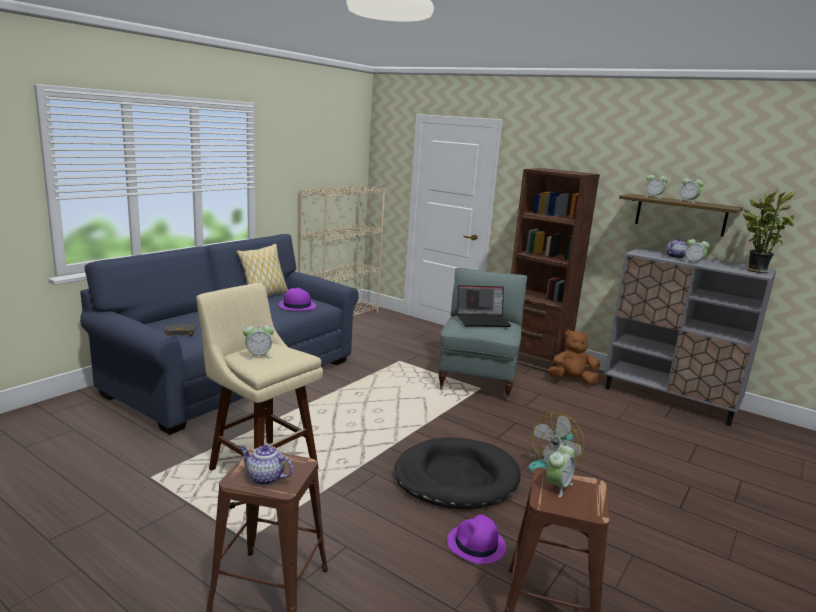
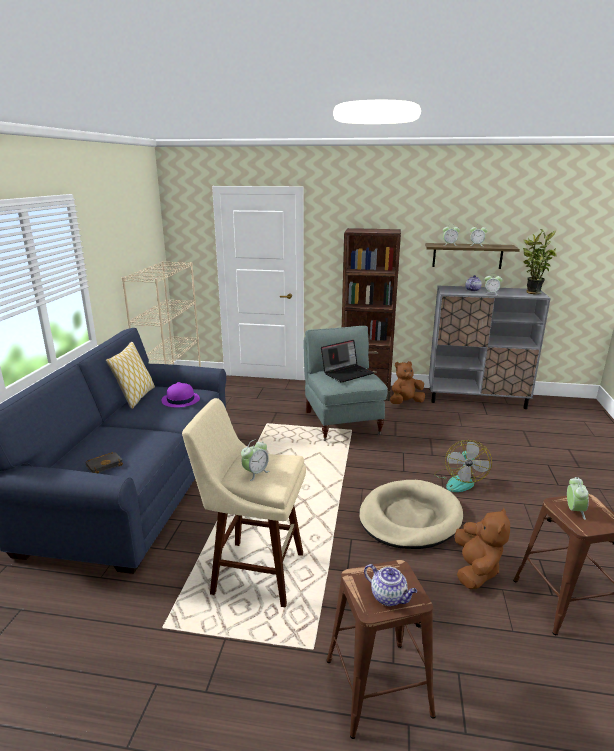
camera: 25 degrees left, 5 degrees up
(264, 478) = (389, 597): teapot -> teapot turned 135 degrees counterclockwise
(456, 478) = (409, 518): black dog bed -> beige dog bed
(476, 545) = (475, 570): purple hat -> brown plush toy

